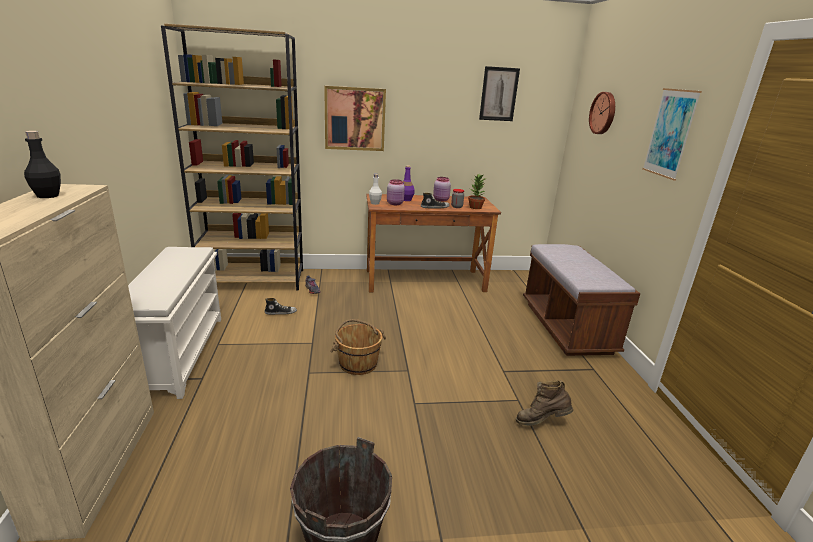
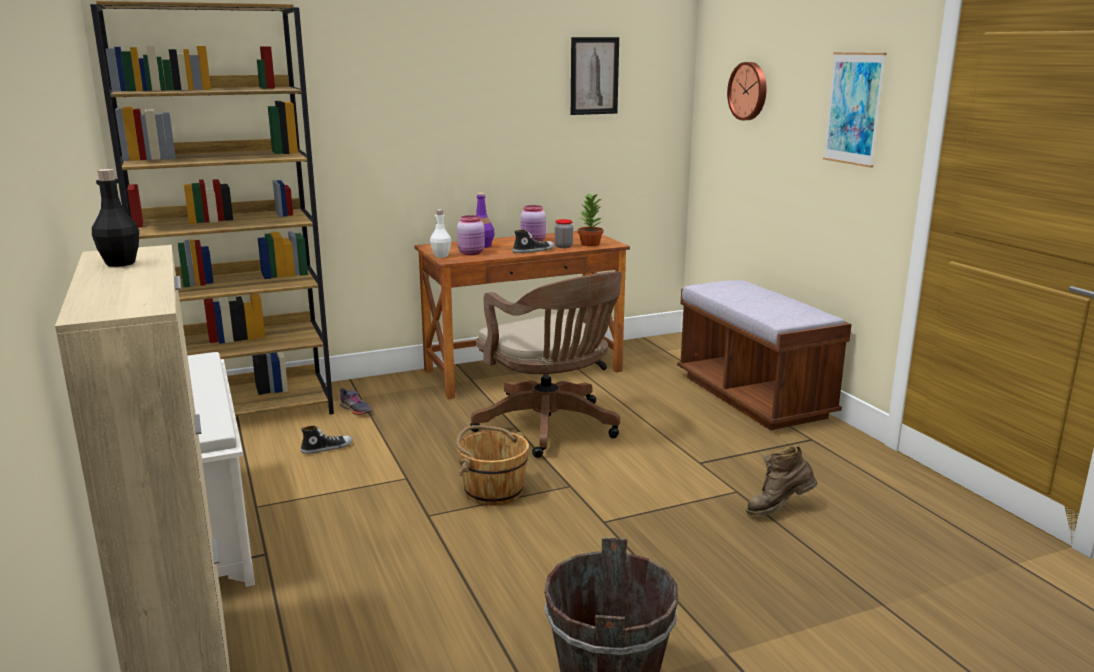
camera: 15 degrees left, 5 degrees down
(355, 119) = (387, 129): picture -> none
(419, 325) = (551, 428): none -> brown office chair

